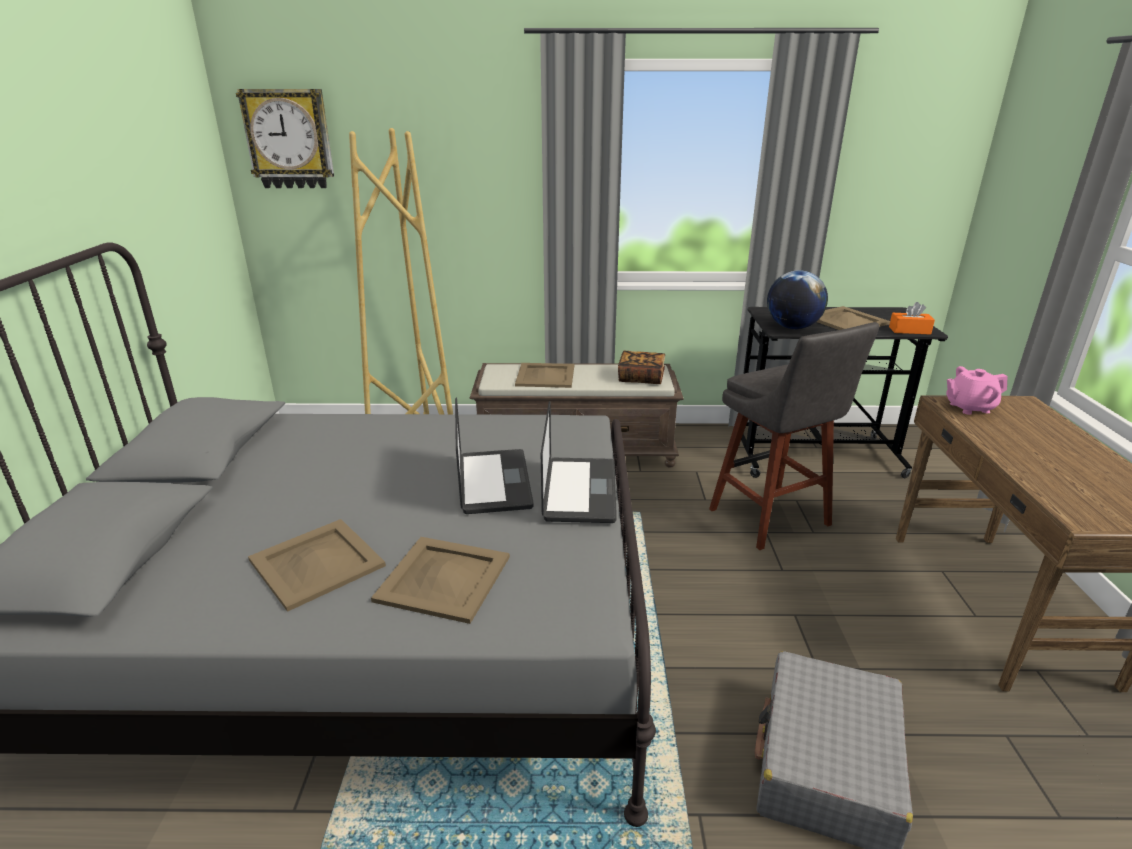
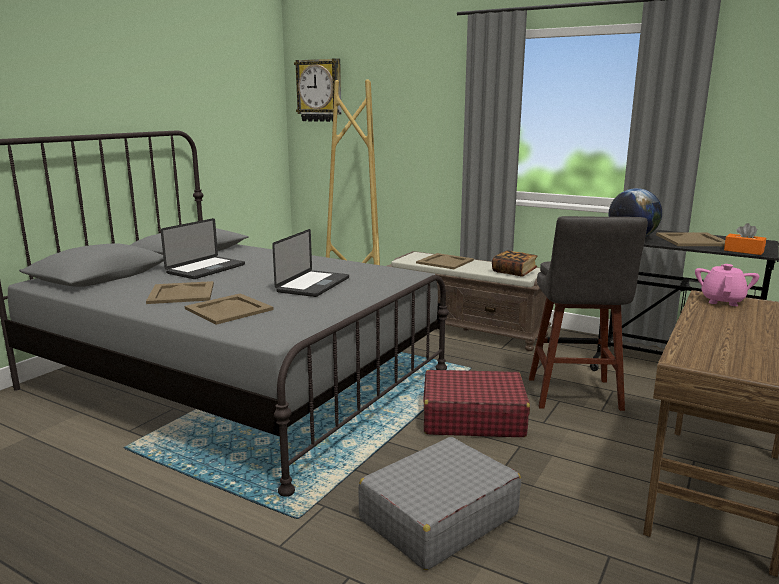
camera: 30 degrees right, 10 degrees down
(580, 491) = (354, 295): laptop -> laptop (206, 269)
(713, 590) = (472, 418): none -> red suitcase
(969, 407) = (722, 301): pink teapot -> pink teapot turned 90 degrees clockwise

